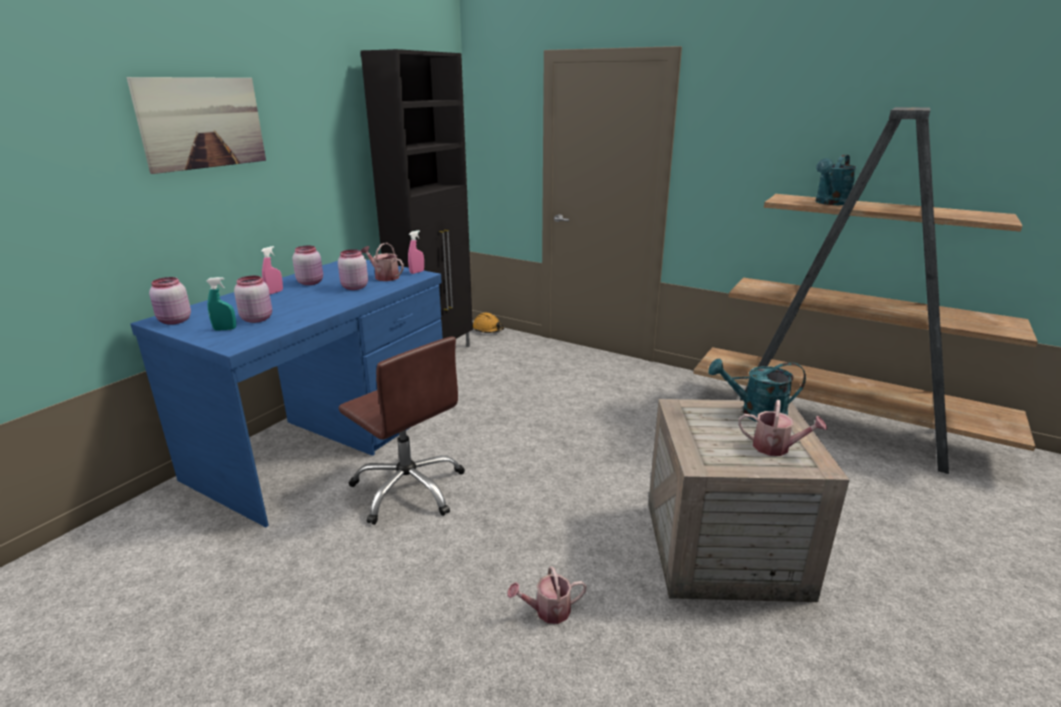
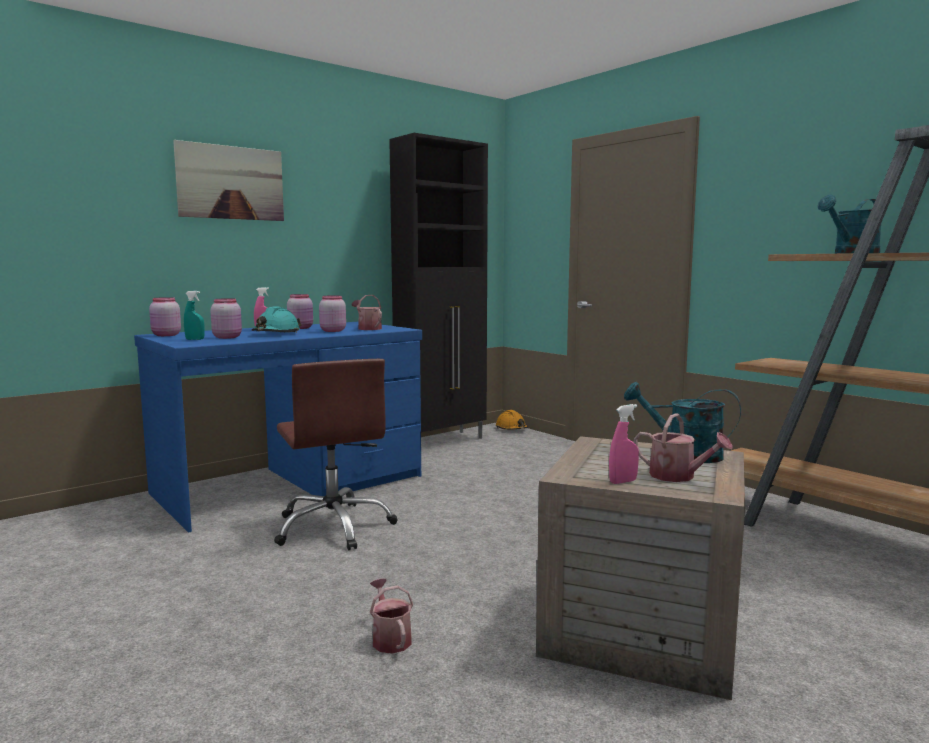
camera: 20 degrees right, 15 degrees down
(302, 302) = (276, 334): none -> turquoise hard hat
(417, 272) = (401, 328): pink spray bottle -> pink spray bottle (623, 481)
(547, 611) = (390, 638): watering can -> watering can turned 60 degrees clockwise

